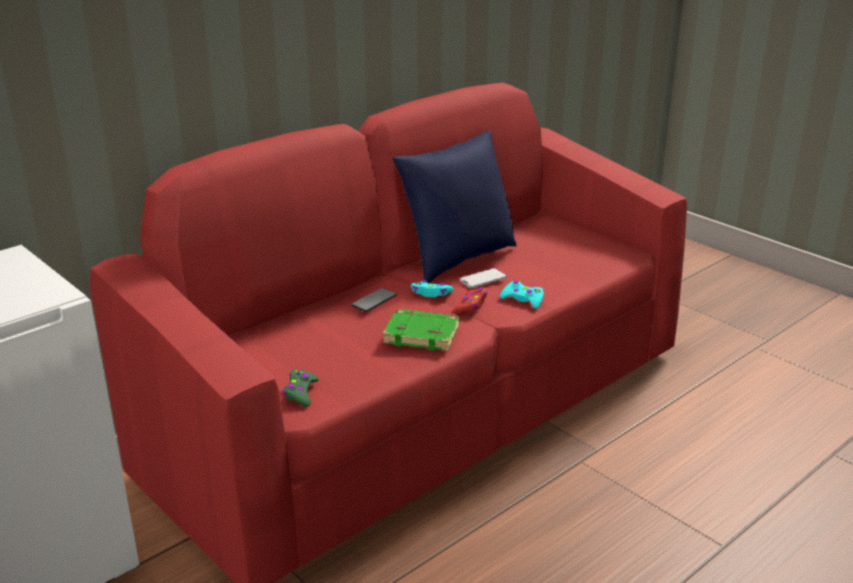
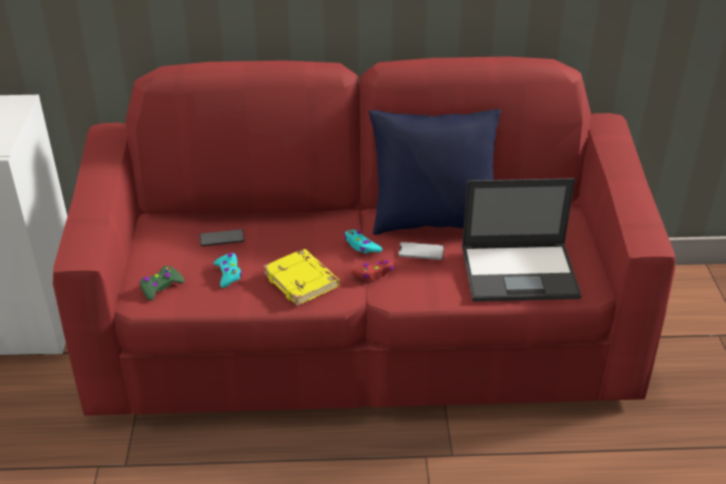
camera: 40 degrees right, 10 degrees up
(374, 301) = (312, 232): phone -> phone (222, 238)
(423, 334) = (302, 281): green book -> yellow book
(523, 299) = (423, 288): turquoise game controller -> turquoise game controller (228, 274)
(572, 263) = (520, 272): none -> laptop

